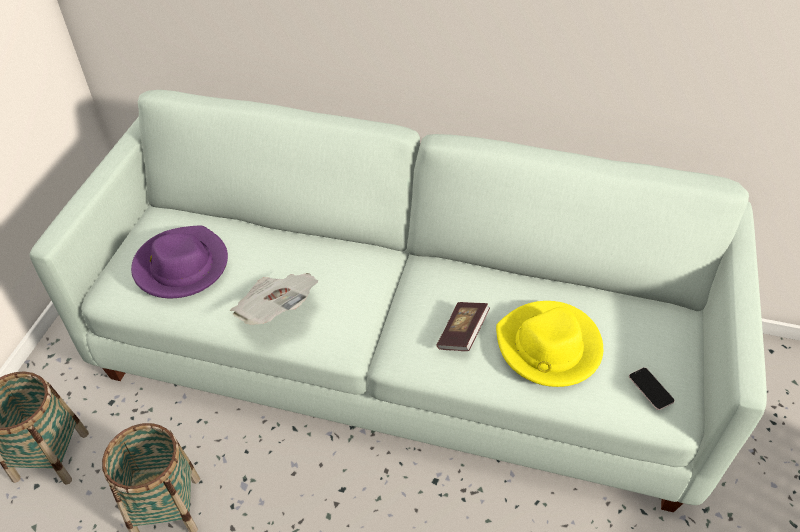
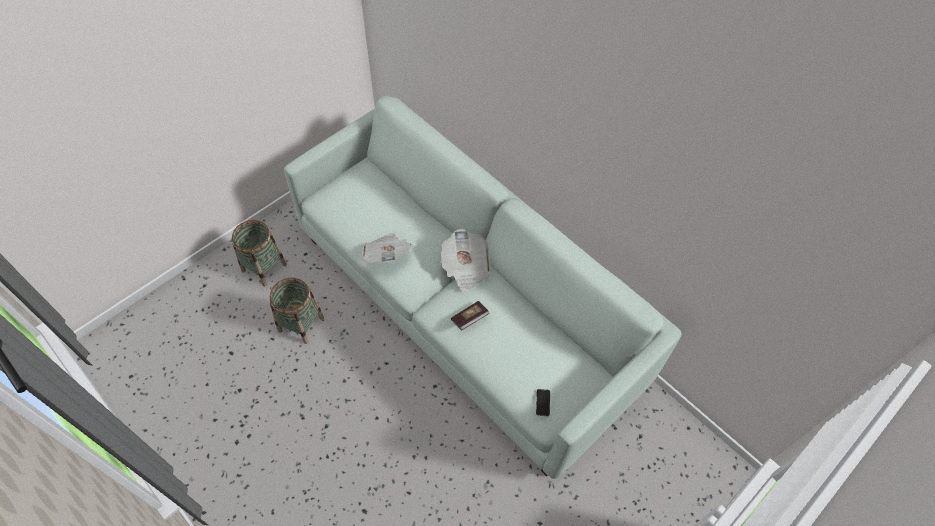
camera: 30 degrees right, 10 degrees up
(181, 266) = (358, 205): purple hat -> none
(402, 274) = (465, 268): none -> newspaper
(548, 347) = (508, 351): yellow hat -> none

